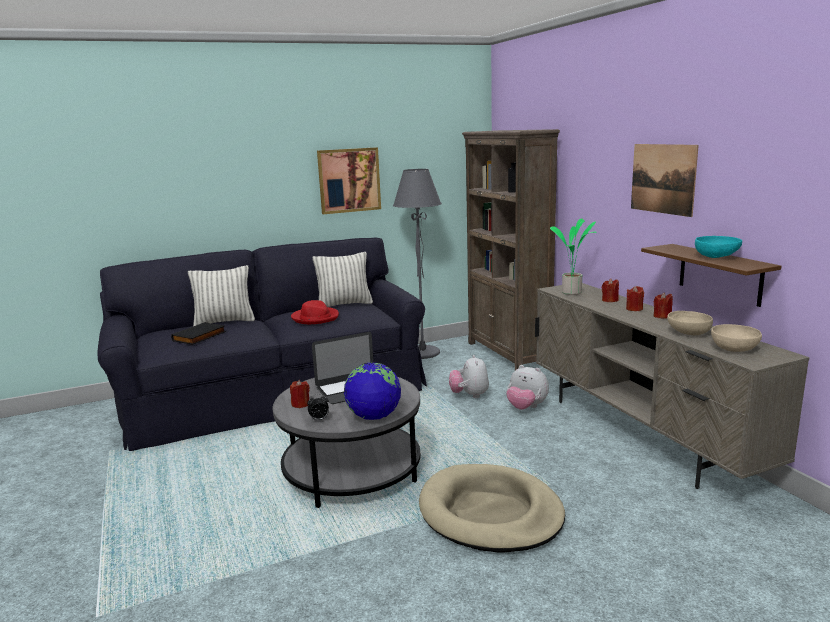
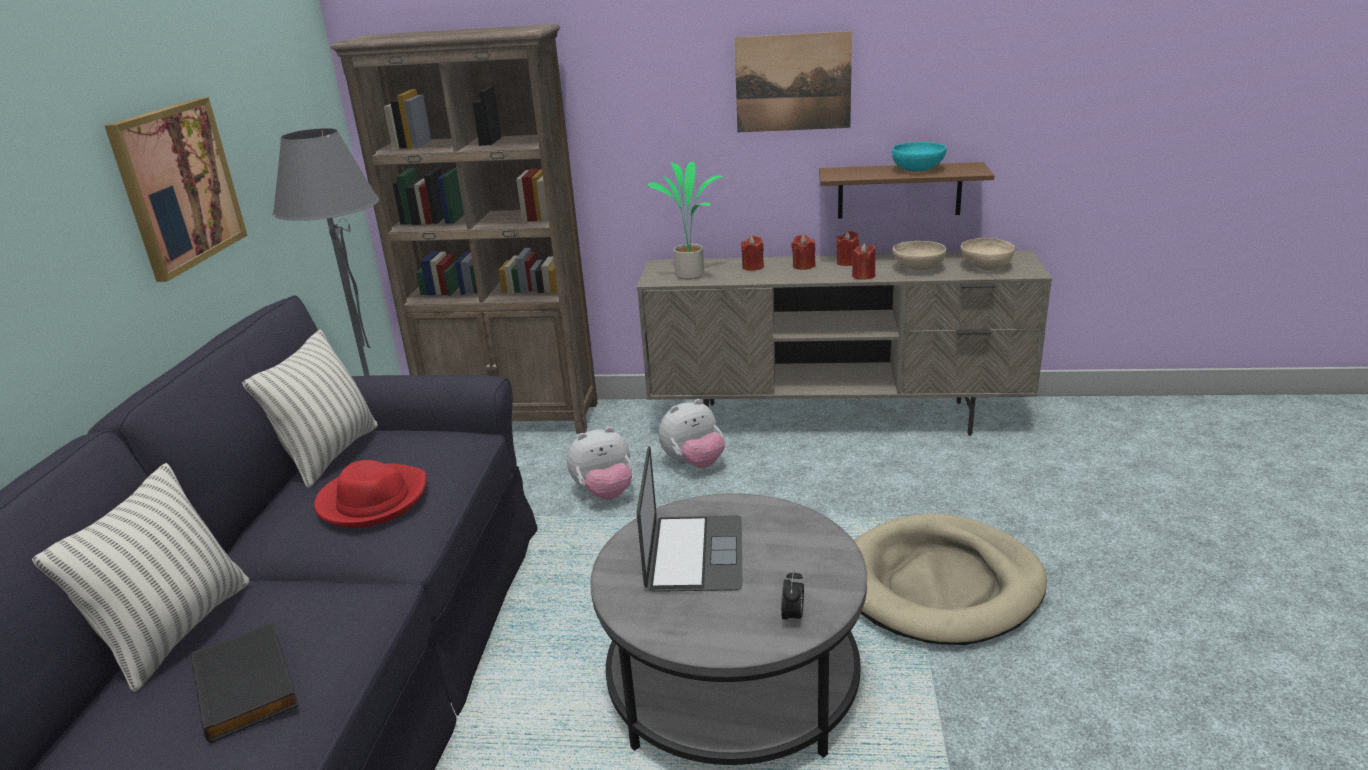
camera: 60 degrees left, 10 degrees up
(300, 404) = (706, 625): red candle -> red candle (863, 276)
(374, 417) = (826, 558): globe -> none
(469, 395) = (604, 493): plush toy -> plush toy turned 45 degrees counterclockwise

